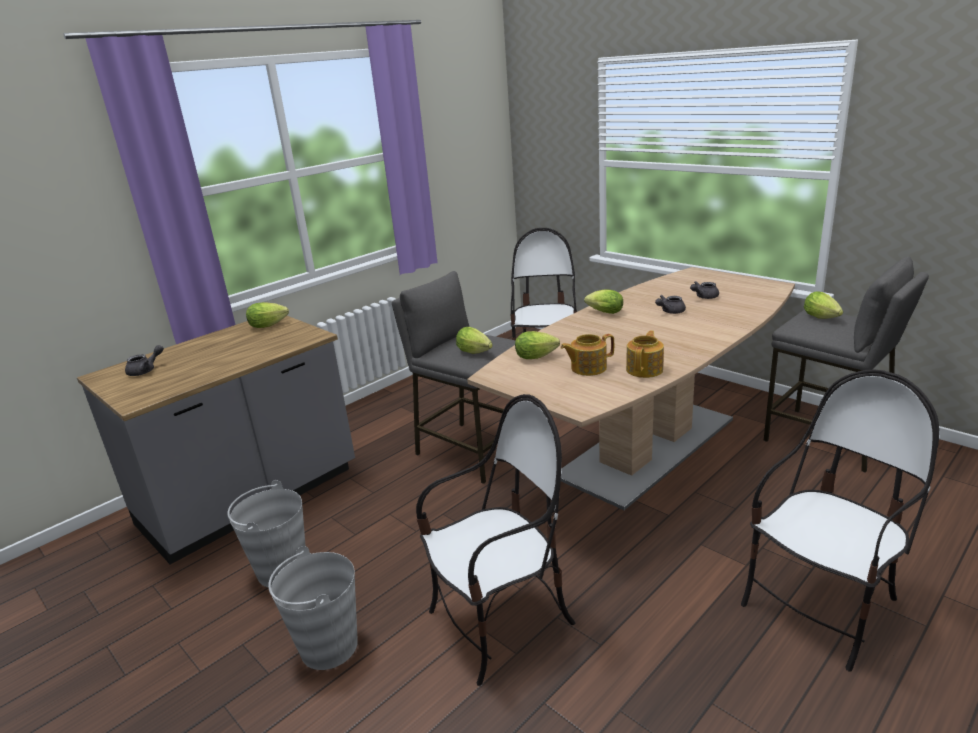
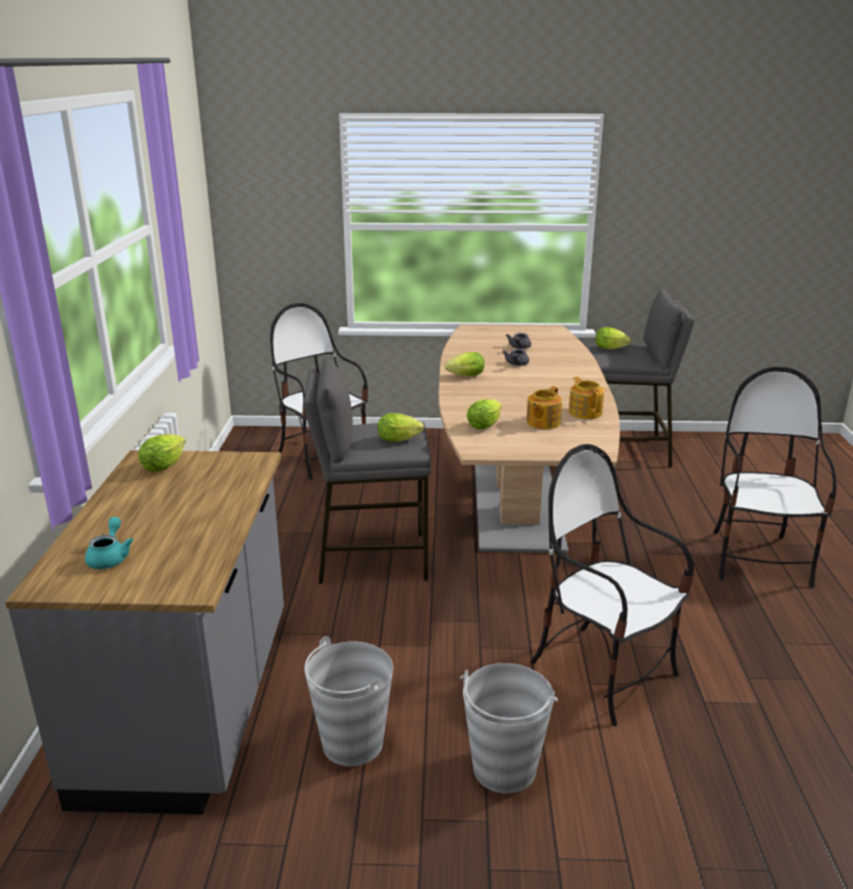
camera: 45 degrees left, 0 degrees up
(146, 370) = (110, 557): grey teapot -> turquoise teapot
(501, 623) = (603, 672): chair -> chair turned 60 degrees counterclockwise

